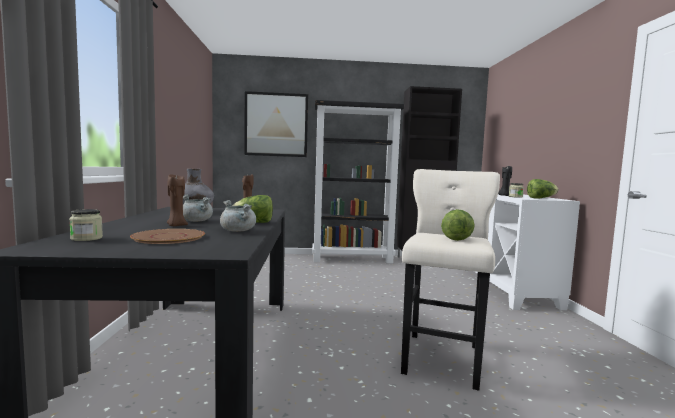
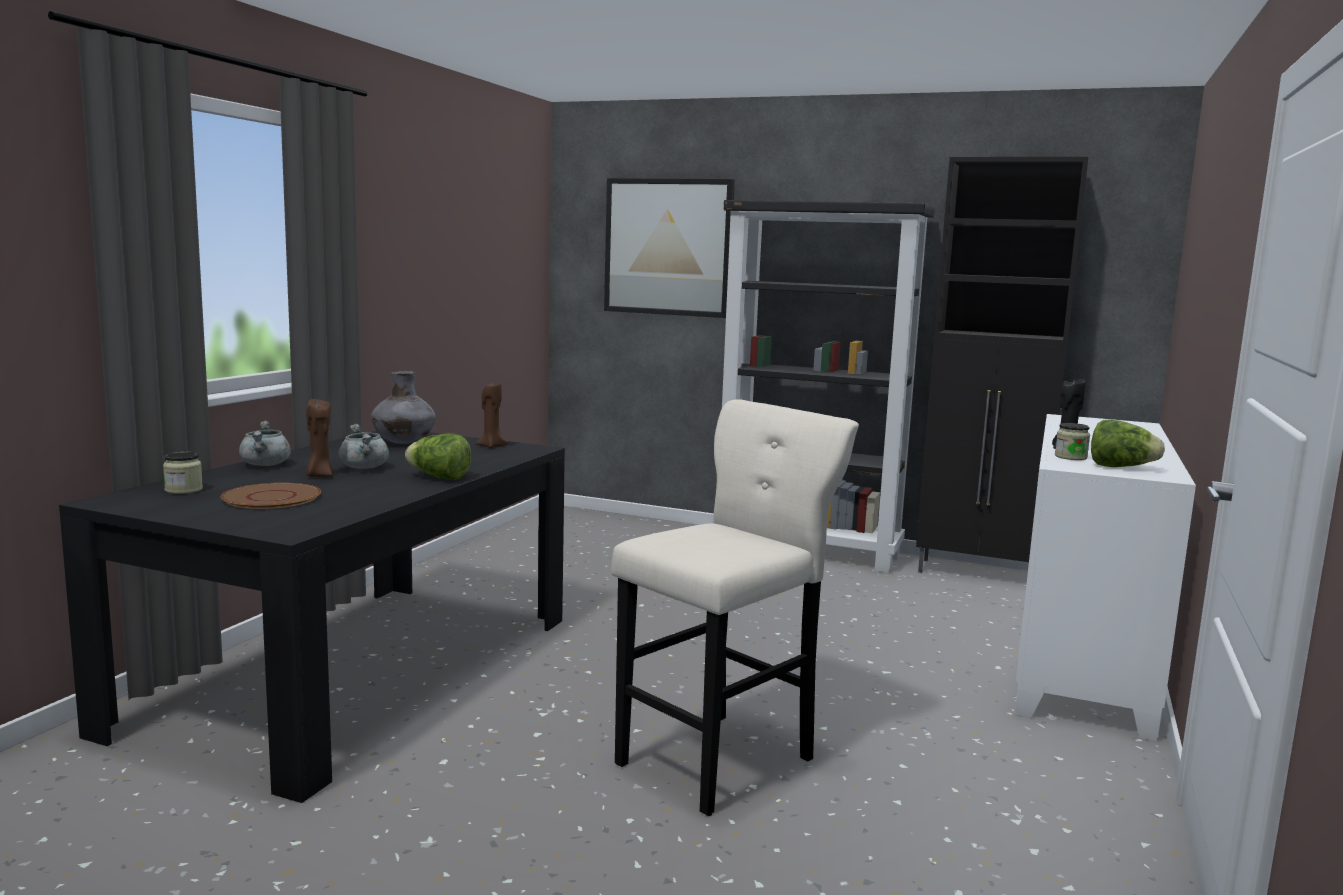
camera: 25 degrees right, 5 degrees up
(238, 231) = (379, 494): grey cooking pot -> grey cooking pot (265, 465)
(456, 238) = (717, 545): lettuce -> none

